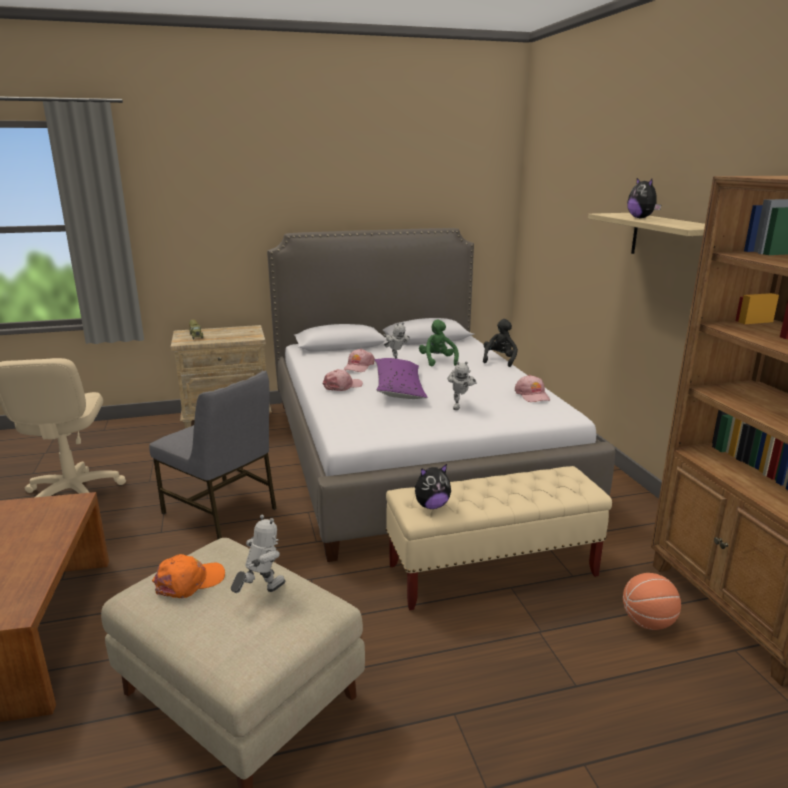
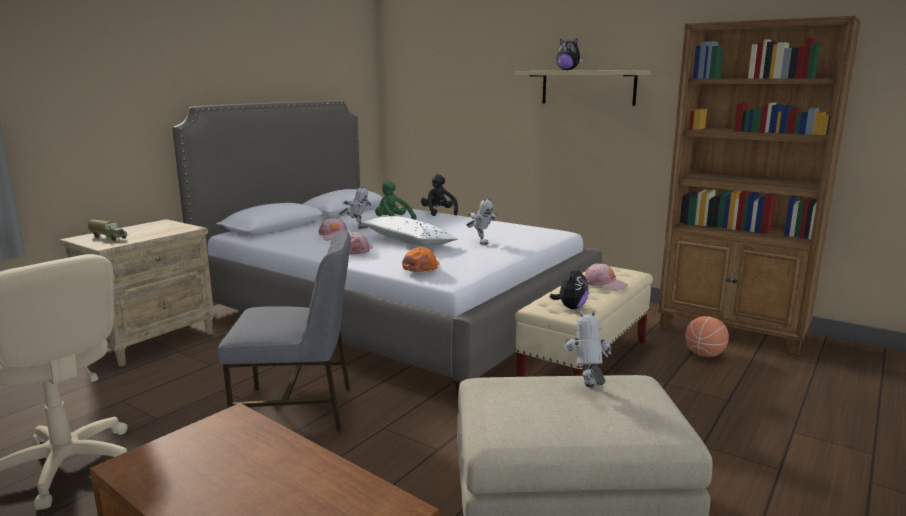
camera: 40 degrees left, 5 degrees down
(189, 582) = (522, 408): orange cap -> orange cap (422, 267)
(399, 388) = (408, 242): purple pillow -> white pillow
(532, 395) = (513, 227): pink cap -> pink cap (604, 284)

